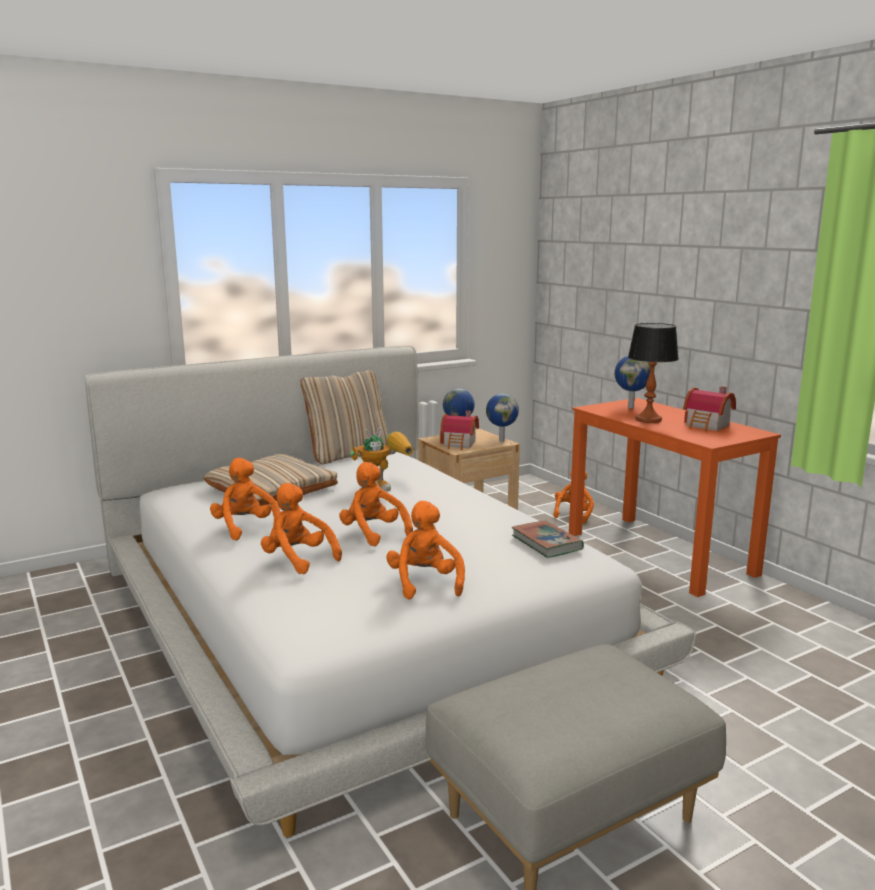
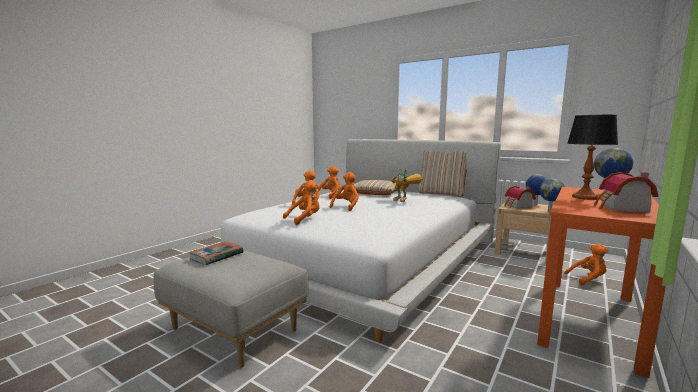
camera: 65 degrees right, 5 degrees down
(546, 543) = (378, 229): book -> book (216, 256)

